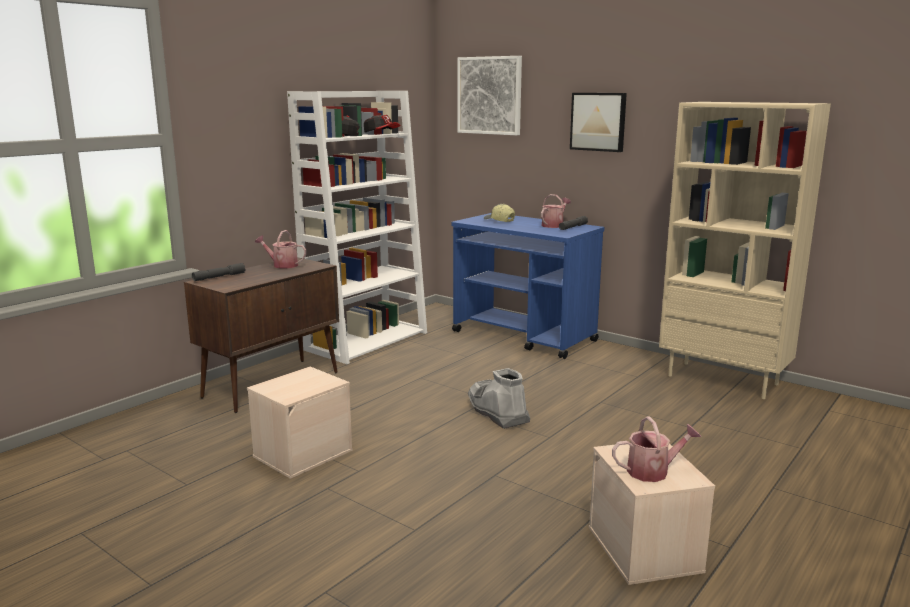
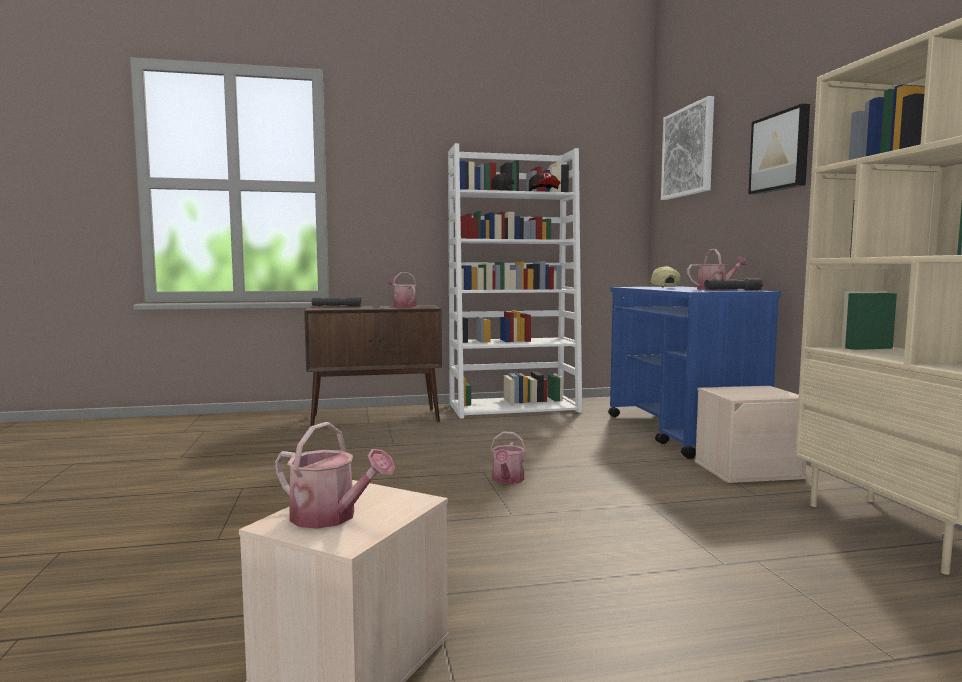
camera: 40 degrees right, 10 degrees down
(303, 452) = (287, 461): beige storage box -> beige storage box (748, 469)
(497, 412) = (507, 480): grey boot -> watering can

